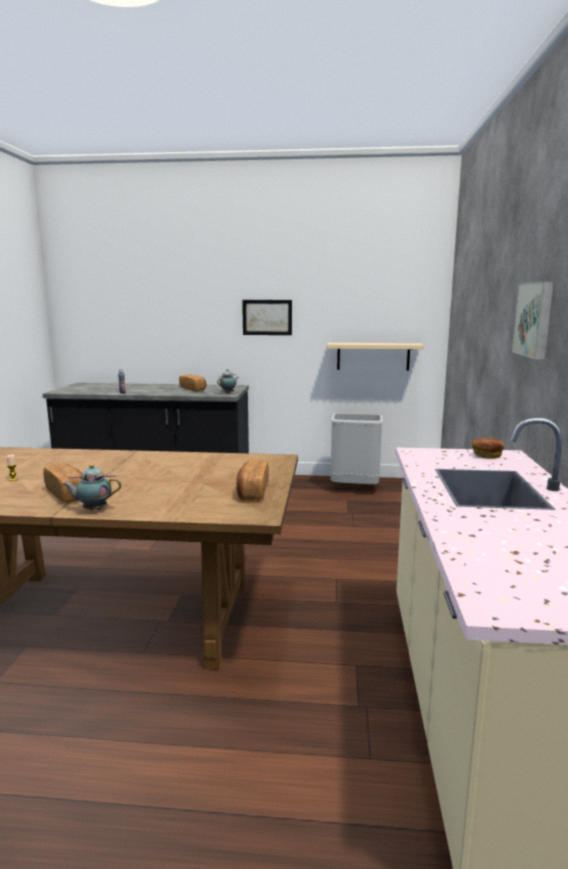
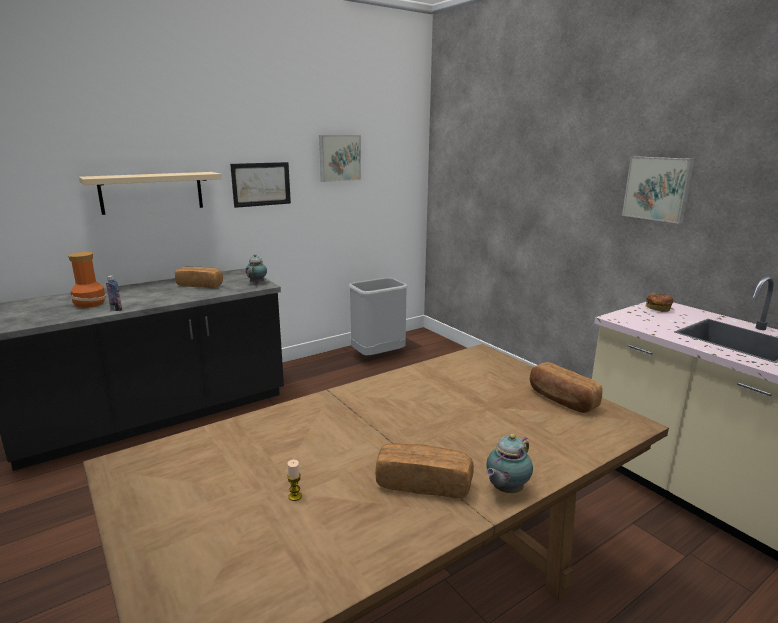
camera: 40 degrees left, 5 degrees up
(118, 388) = (89, 303): none -> vase
(343, 297) = (339, 158): none -> picture
(373, 356) = (369, 219): beige shelf -> beige shelf (152, 192)

